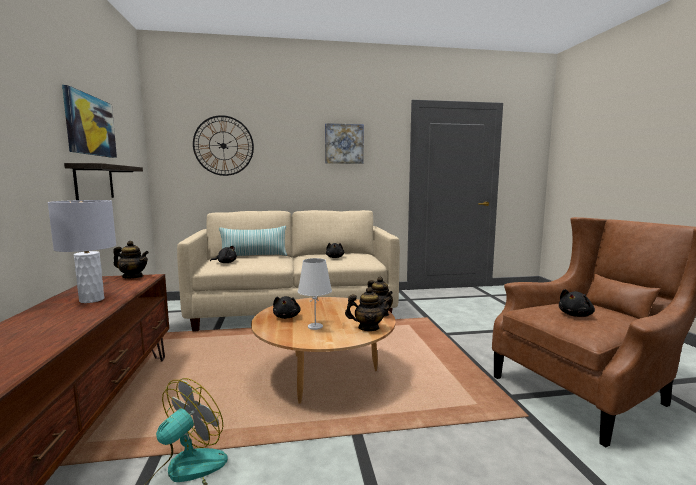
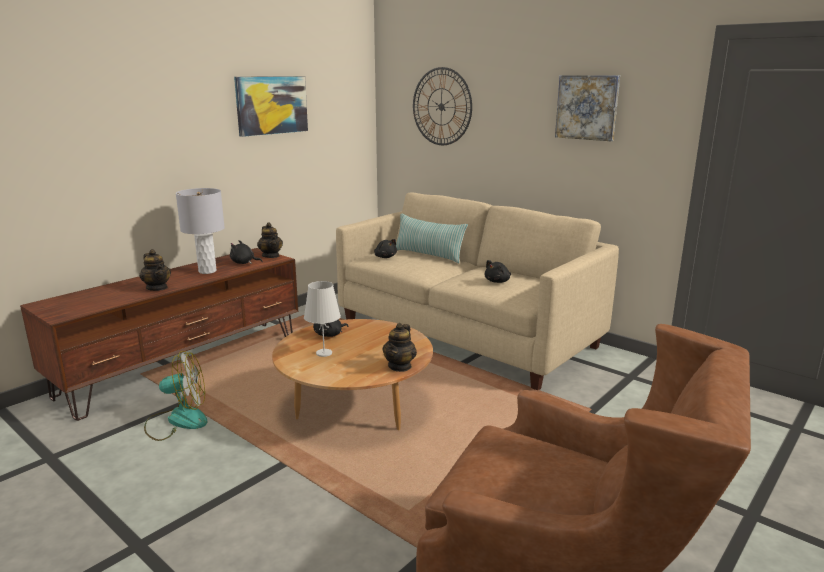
camera: 50 degrees right, 10 degrees up
(94, 182) = (273, 159): shelf -> none
(368, 328) = (353, 374): teapot -> teapot (157, 288)
(576, 315) = (517, 467): black plush toy -> black plush toy (244, 263)

